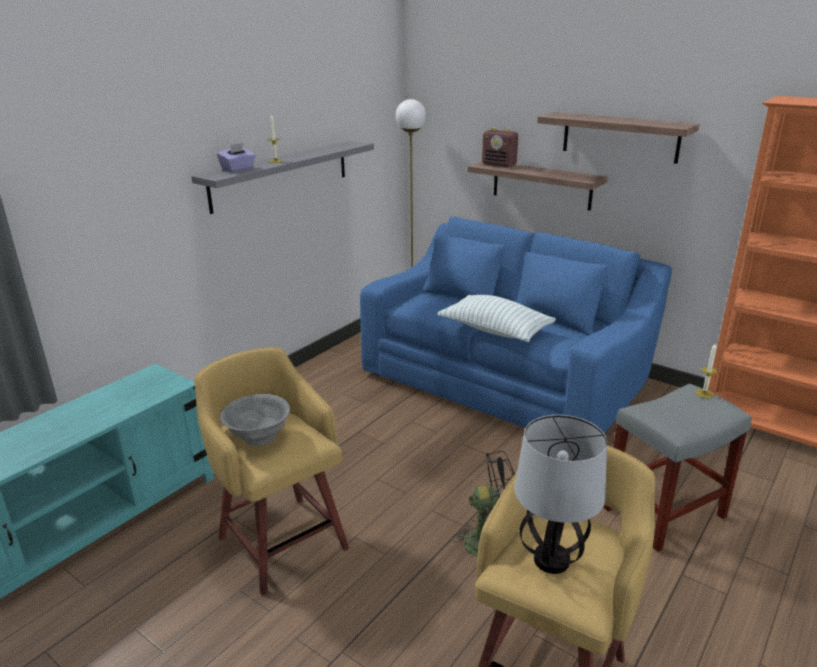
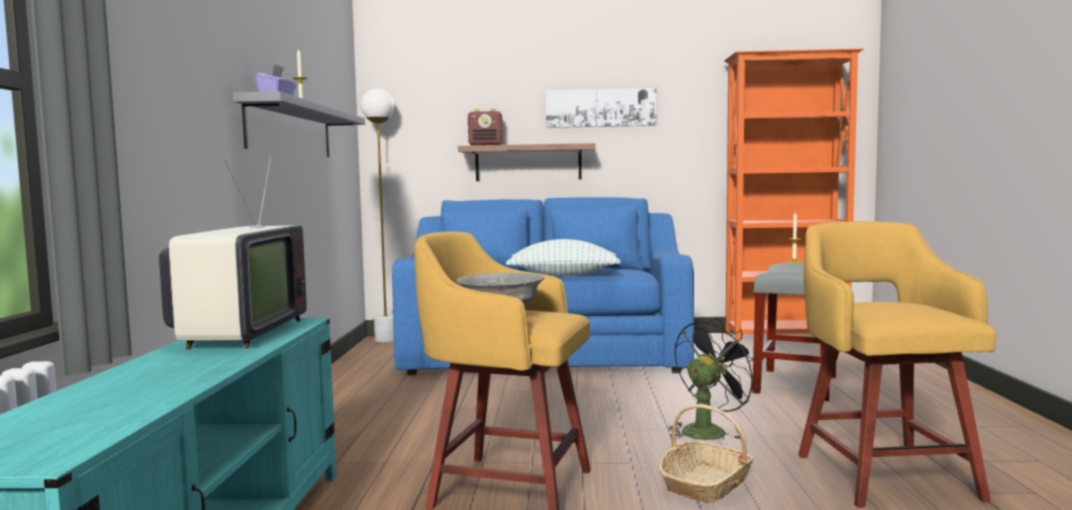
camera: 35 degrees left, 20 degrees down
(123, 394) = (239, 334): none -> television
(400, 606) = (706, 484): none -> basket
(551, 561) = (896, 308): table lamp -> none
(620, 137) = (600, 108): shelf -> picture

